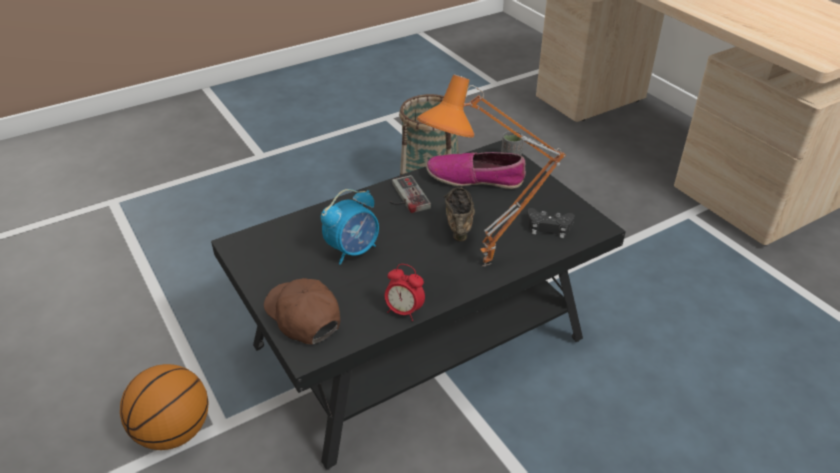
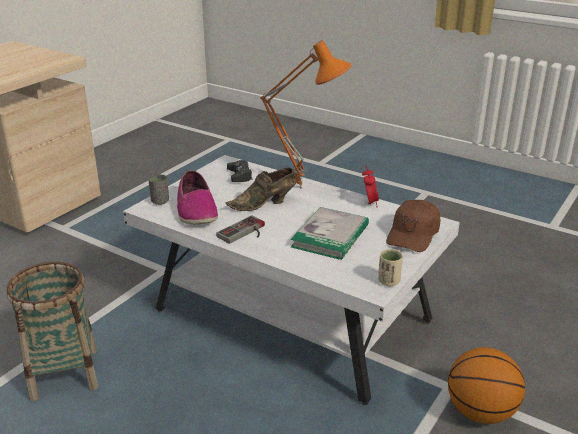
camera: 115 degrees left, 10 degrees down
(240, 258) = (389, 281): none -> beige cup
(353, 250) = (330, 236): alarm clock -> book
(419, 343) = (291, 316): black coffee table -> white coffee table

